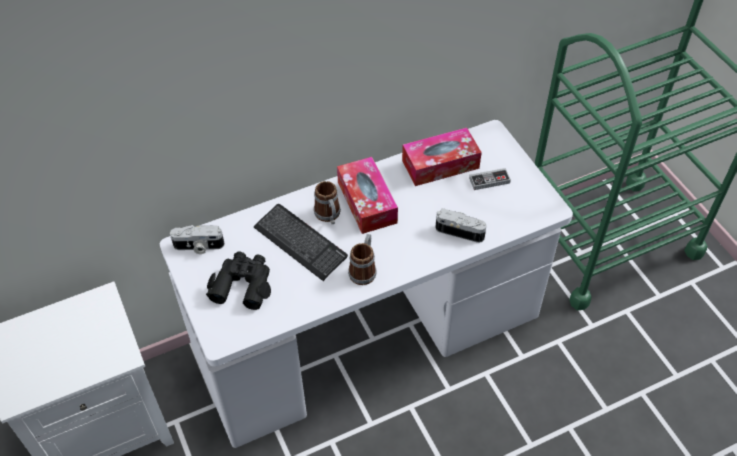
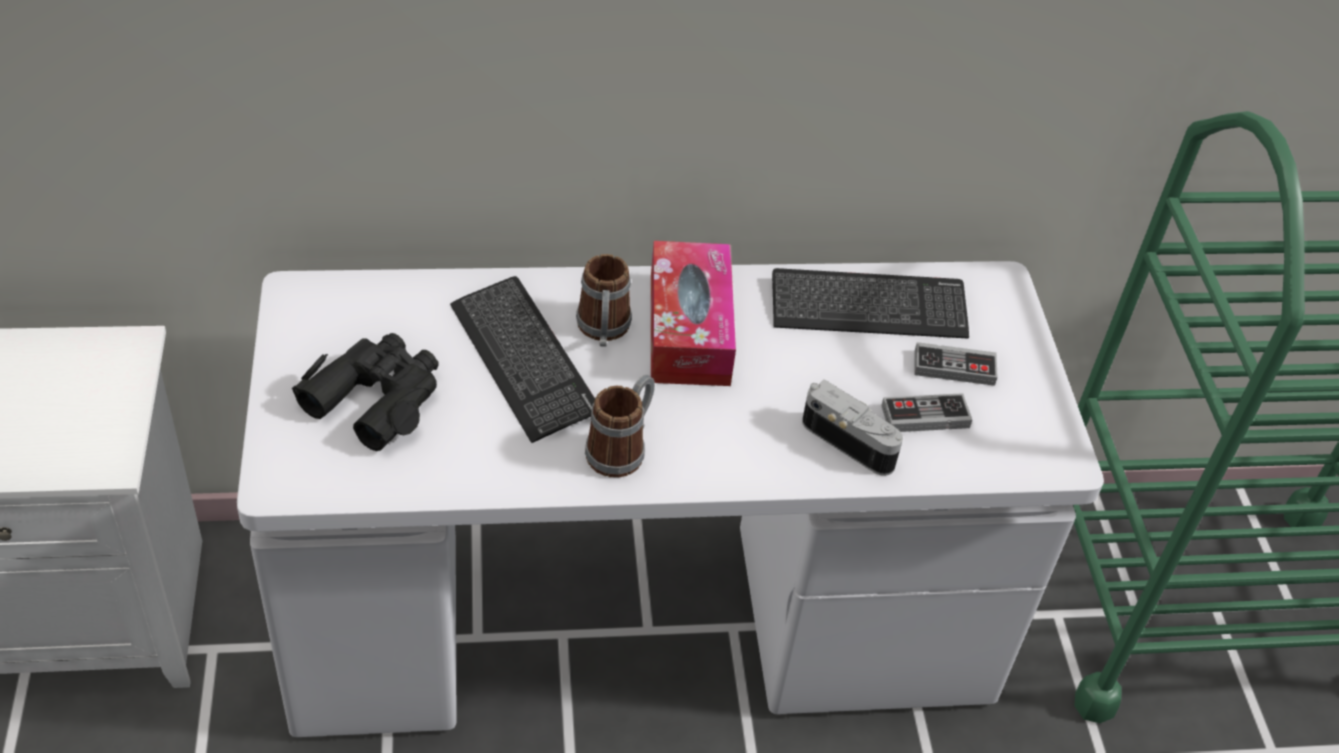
camera: 15 degrees right, 5 degrees down
(198, 247) = (331, 306): camera -> none
(440, 164) = (868, 308): tissue box -> keyboard
(487, 208) = (925, 416): none -> game controller

